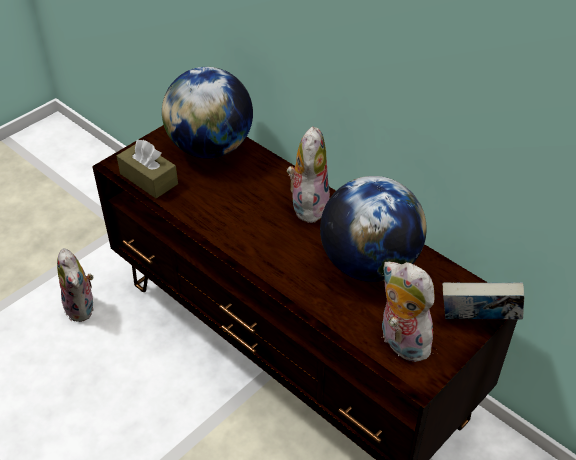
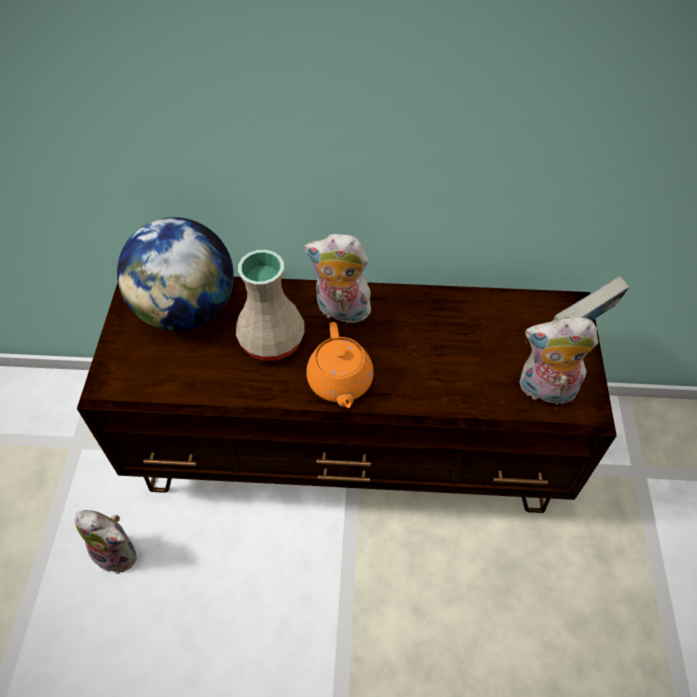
camera: 40 degrees left, 10 degrees up
(149, 179) = (157, 383): brown tissue box -> none
(244, 196) = (273, 340): none -> beige vase
(258, 245) = (340, 382): none -> orange teapot
(308, 204) = (340, 311): plush toy -> plush toy turned 45 degrees counterclockwise
(369, 265) = (450, 336): globe -> none

